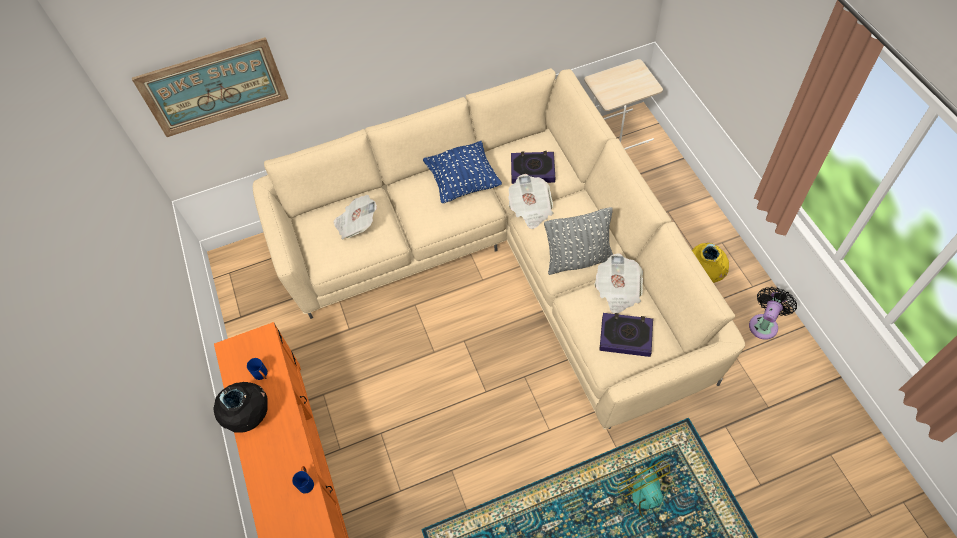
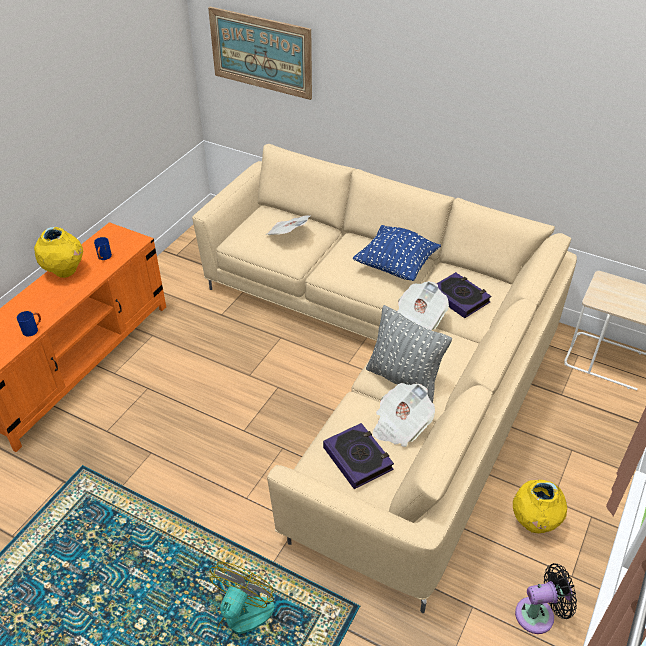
camera: 45 degrees right, 15 degrees down
(250, 416) = (65, 272): black vase -> yellow vase

